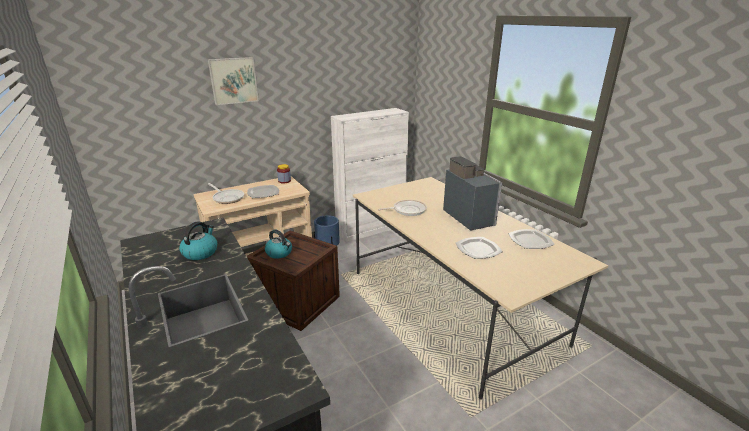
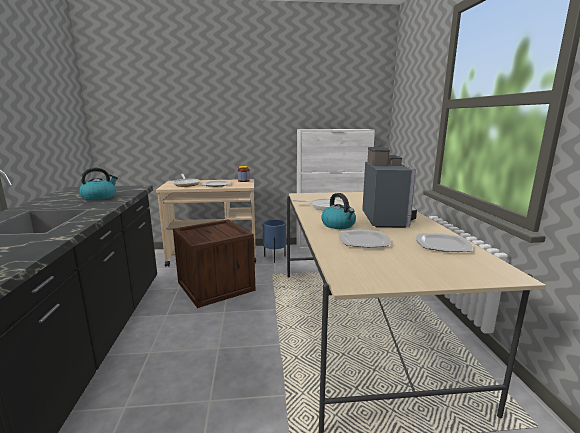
camera: 25 degrees right, 10 degrees down
(233, 80) = (210, 89): picture -> none
(279, 253) = (202, 231): kettle -> kettle (339, 225)

